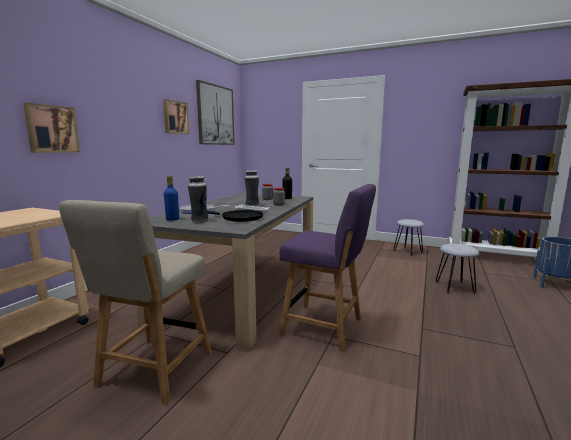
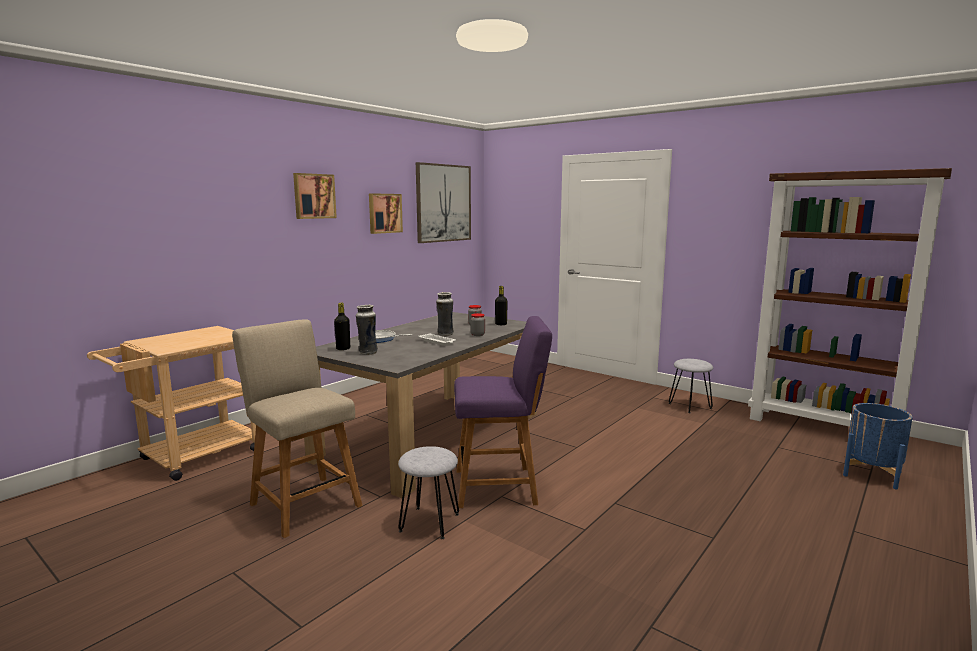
camera: 15 degrees right, 0 degrees up
(51, 129) = (240, 243): picture -> picture (314, 196)
(153, 371) = (303, 503): beige chair -> beige chair turned 105 degrees clockwise
(172, 219) = (343, 349): blue bottle -> black bottle
(239, 218) = (412, 352): black frying pan -> none
(326, 327) = (500, 486): purple chair -> purple chair turned 45 degrees counterclockwise
(455, 287) = (709, 461): grey stool -> grey stool (430, 522)

